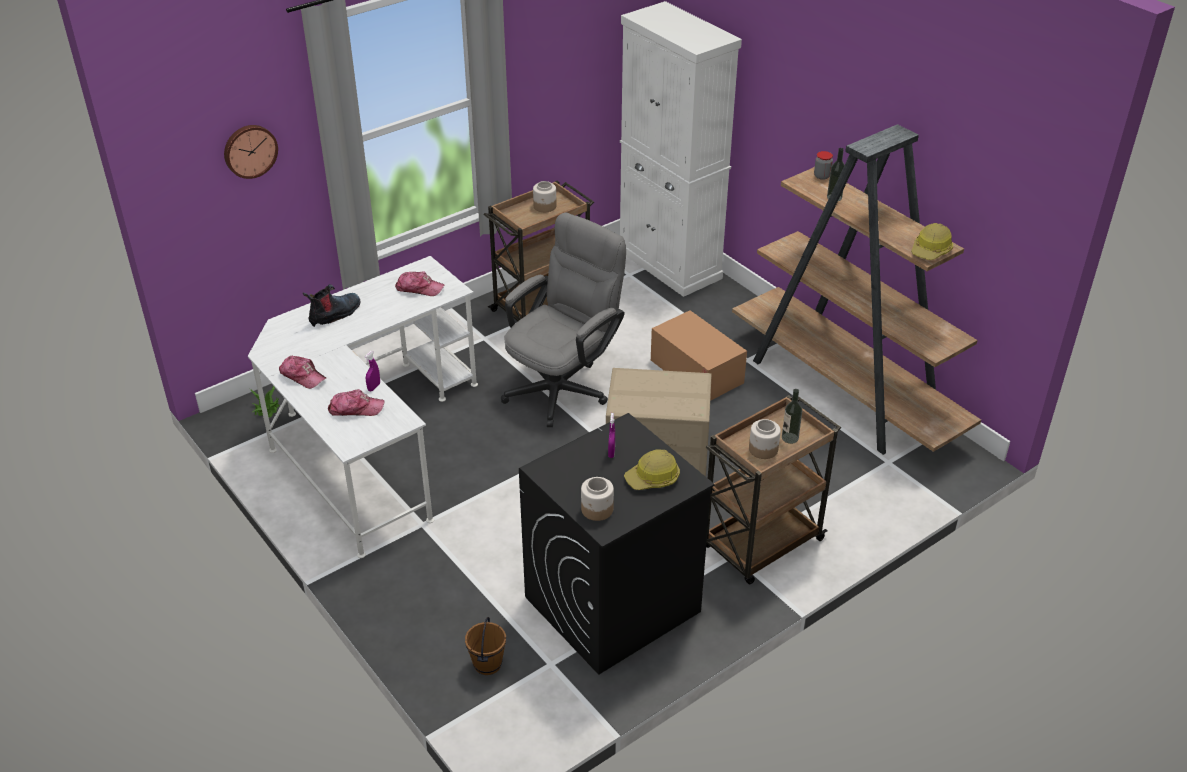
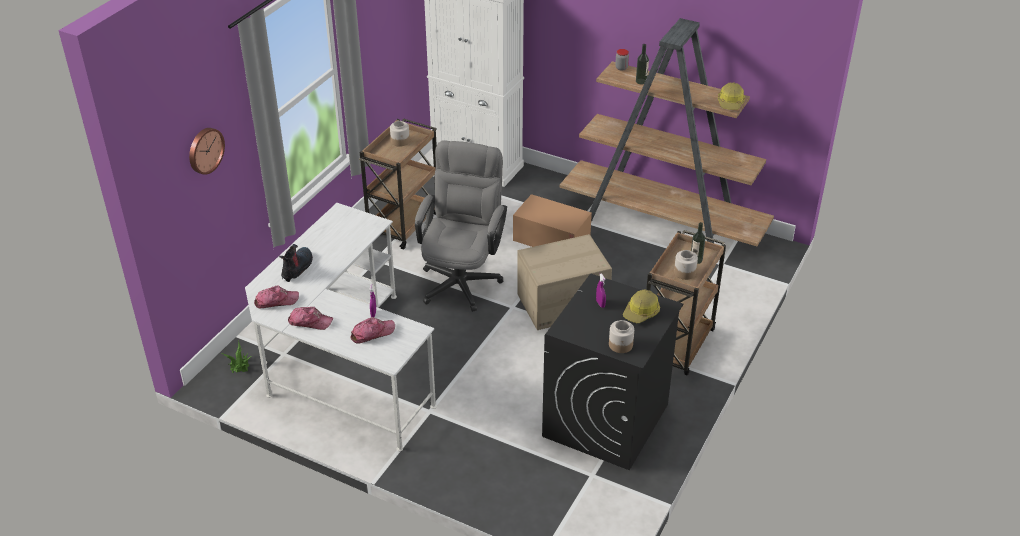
camera: 25 degrees left, 0 degrees up
(419, 288) = (348, 229): cap -> cap (276, 301)
(487, 664) = (548, 491): brown bucket -> none

